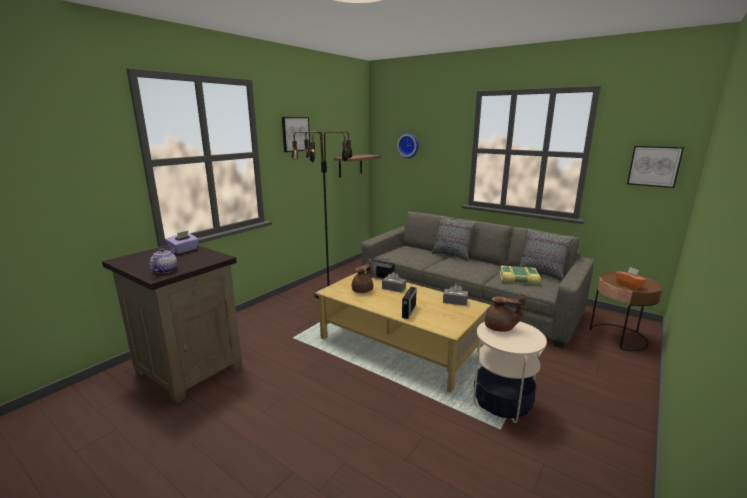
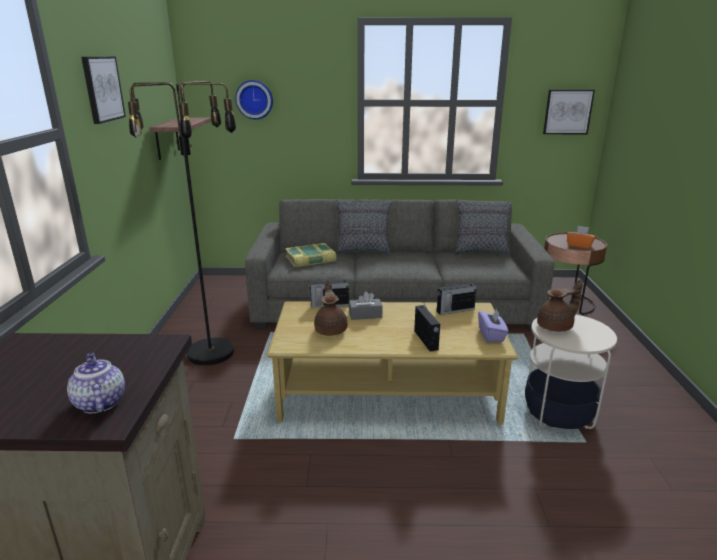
camera: 35 degrees left, 5 degrees up
(184, 250) = (56, 351): purple tissue box -> purple tissue box (491, 335)
(455, 301) = (454, 310): grey tissue box -> radio
(518, 279) = (472, 264): book -> book (310, 260)

